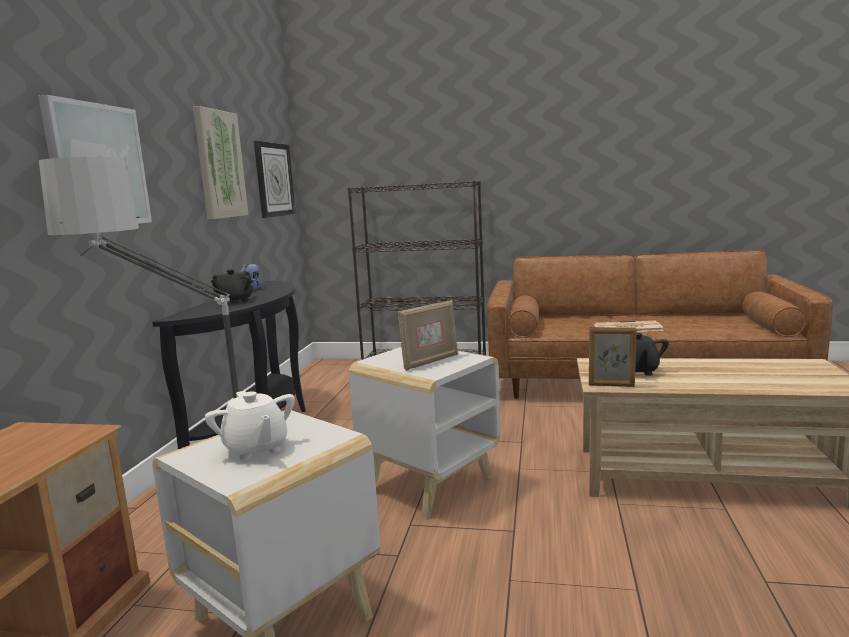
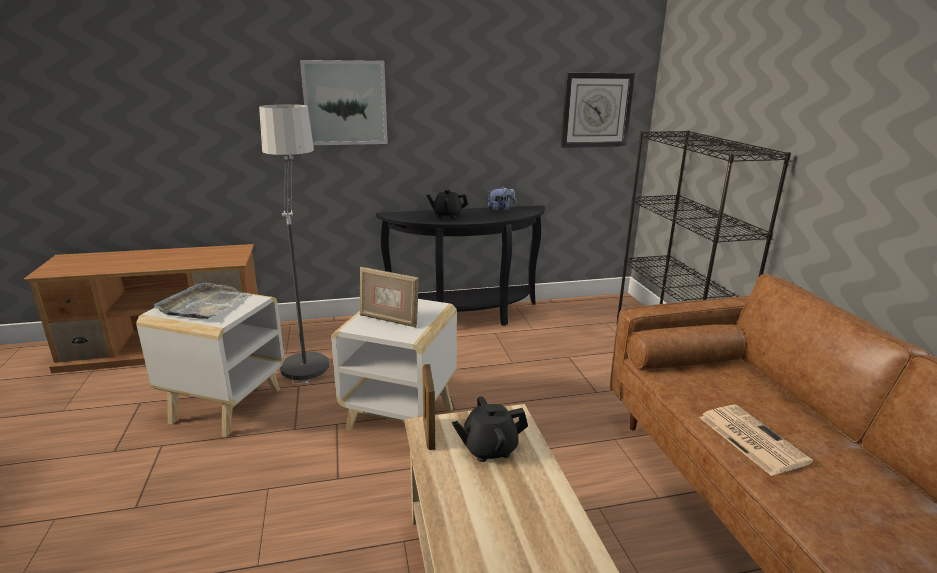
camera: 65 degrees right, 10 degrees up
(219, 164) = (498, 97): picture -> none
(256, 449) = (203, 305): white teapot -> grey tray

